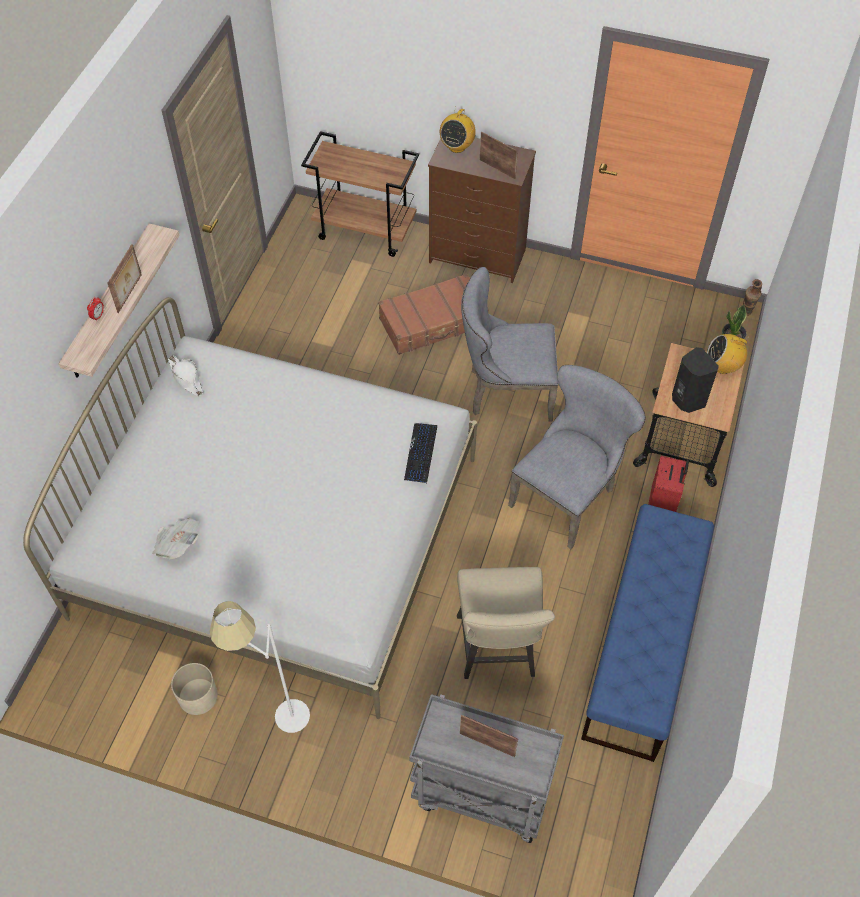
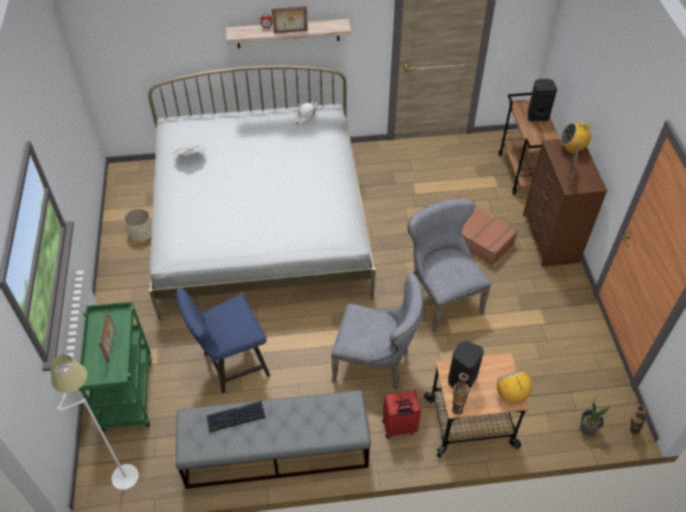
camera: 65 degrees right, 5 degrees down
(276, 721) = (139, 273): white floor lamp -> white floor lamp (118, 468)
(349, 158) = (537, 116): none -> black speaker
(421, 453) = (313, 238): keyboard -> keyboard (236, 417)
(480, 794) = (126, 392): grey cart -> green cart
(497, 652) = (231, 366): beige chair -> blue chair
(642, 645) = (275, 452): blue bench -> grey bench
(718, 417) = (457, 407): none -> vase

